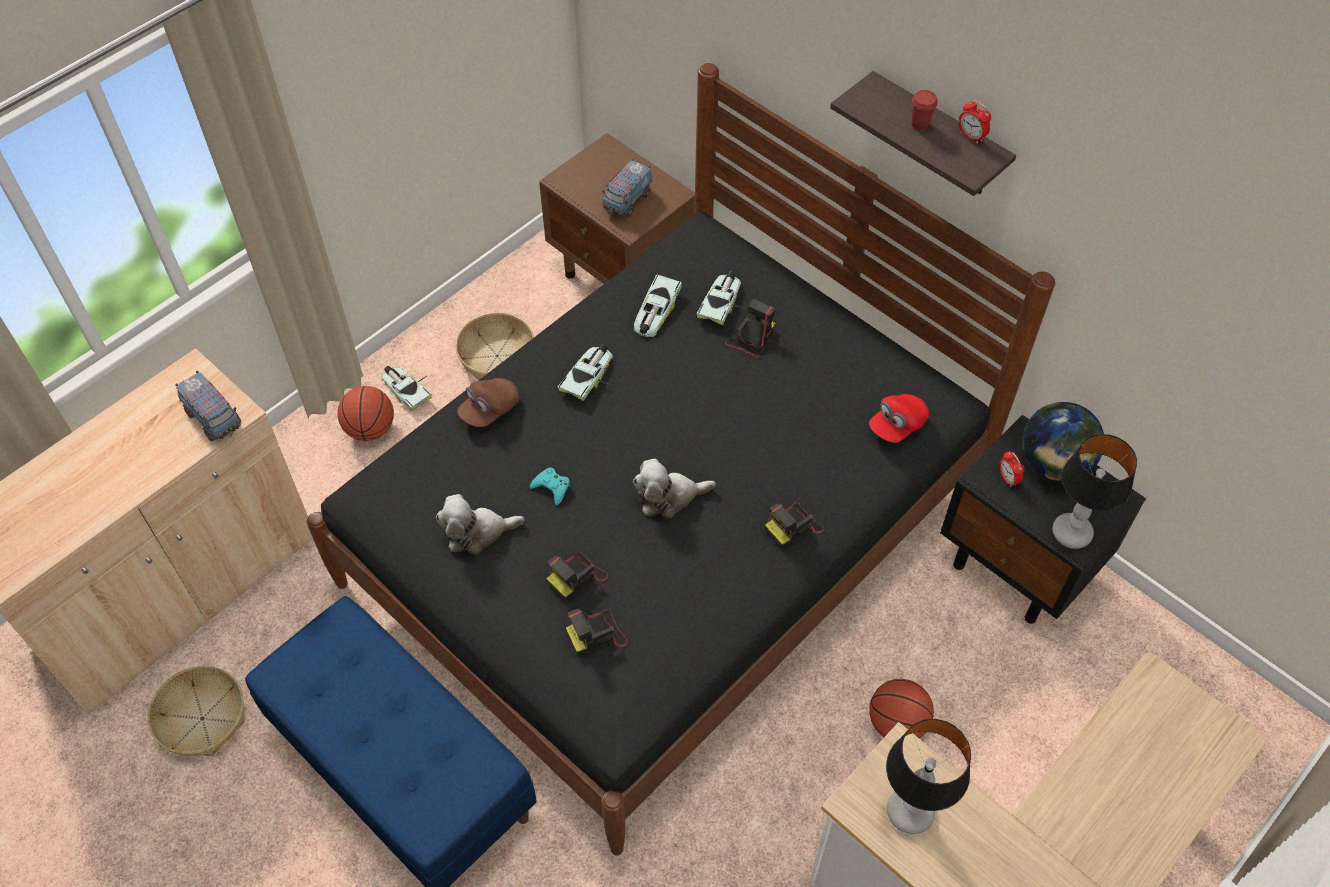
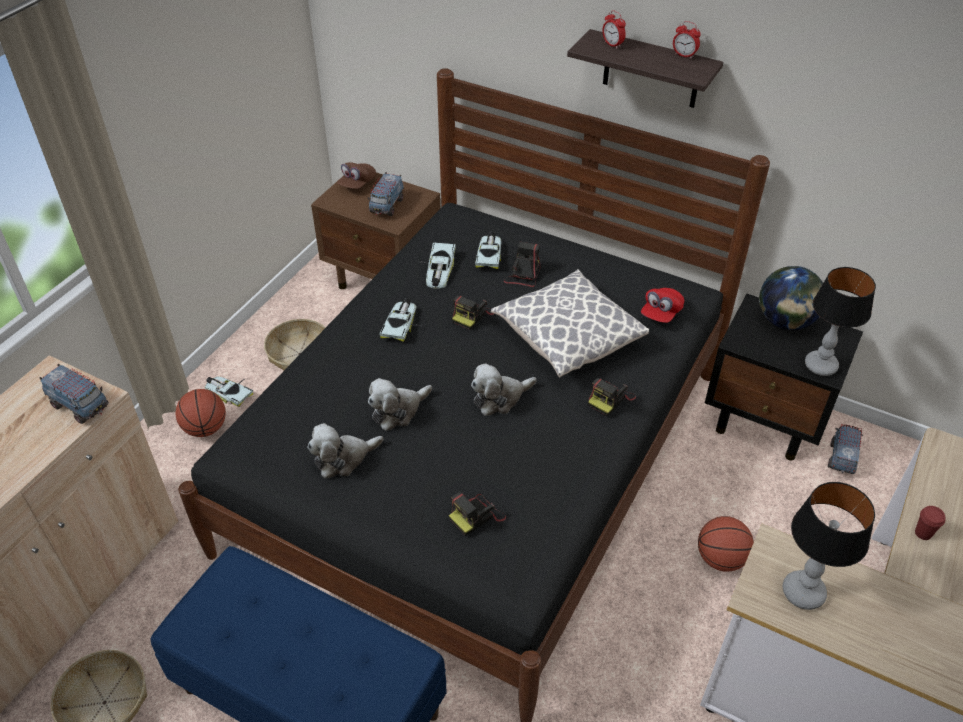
camera: 15 degrees left, 10 degrees down
(490, 410) = (325, 364): brown cap -> brown cap (357, 184)
(552, 487) = (398, 411): turquoise game controller -> plush toy
(577, 576) = (443, 474): camera -> camera (472, 315)
(773, 435) = (567, 338): none -> pillow
(920, 124) = (642, 54): red cup -> red cup (923, 533)
(1007, 478) = (756, 338): alarm clock -> alarm clock (612, 45)
(1094, 635) = (842, 458): none -> toy truck

